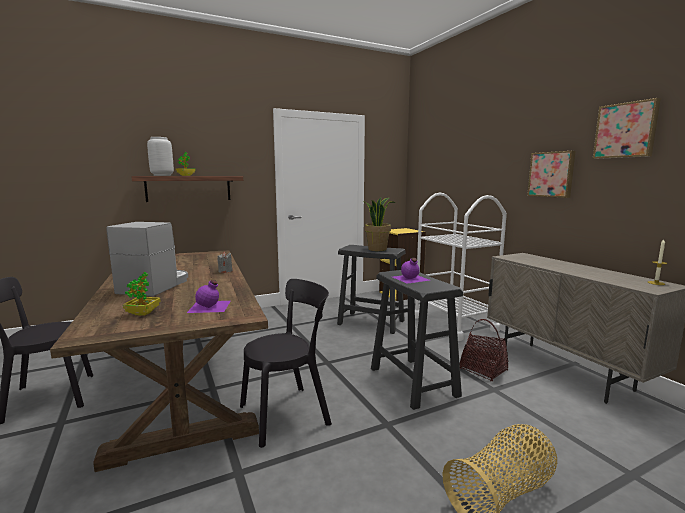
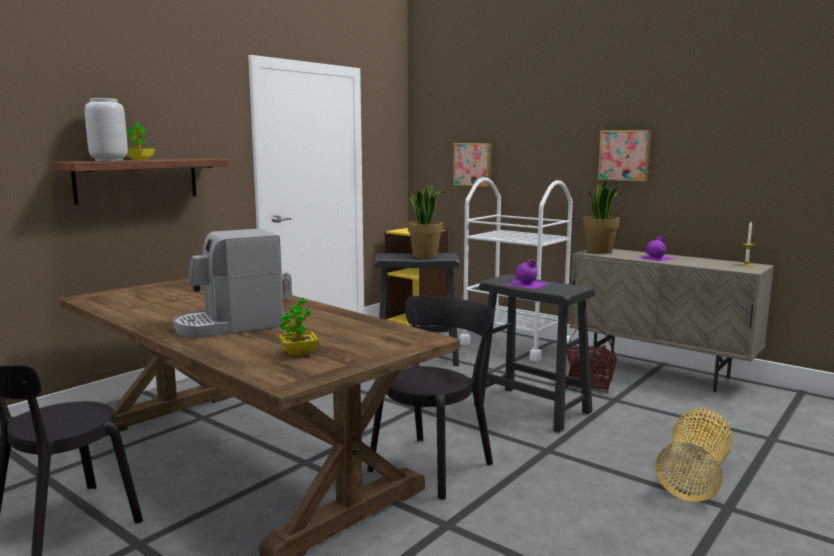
camera: 25 degrees left, 0 degrees up
(155, 286) = (229, 326): coffee machine -> coffee machine turned 105 degrees counterclockwise
(210, 306) = (364, 336): purple bottle -> purple bottle (657, 258)
(518, 257) = (599, 251): none -> potted plant
(626, 130) = (703, 112): picture -> picture (473, 164)

